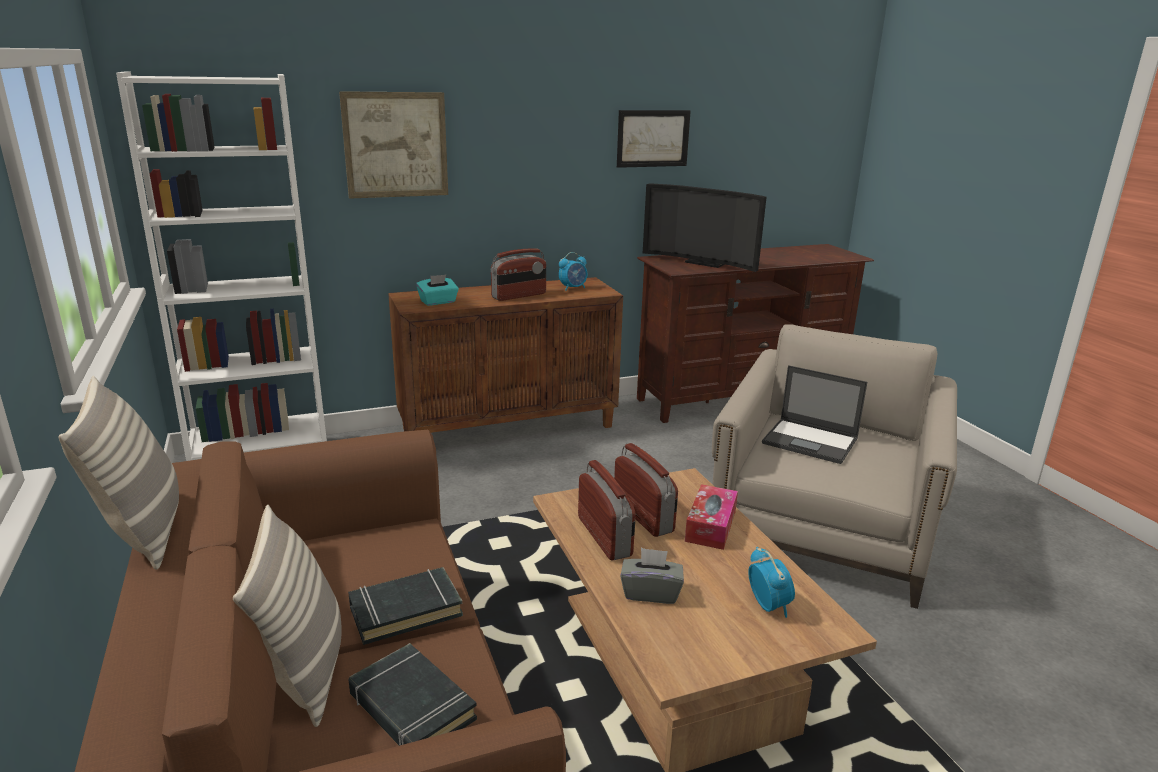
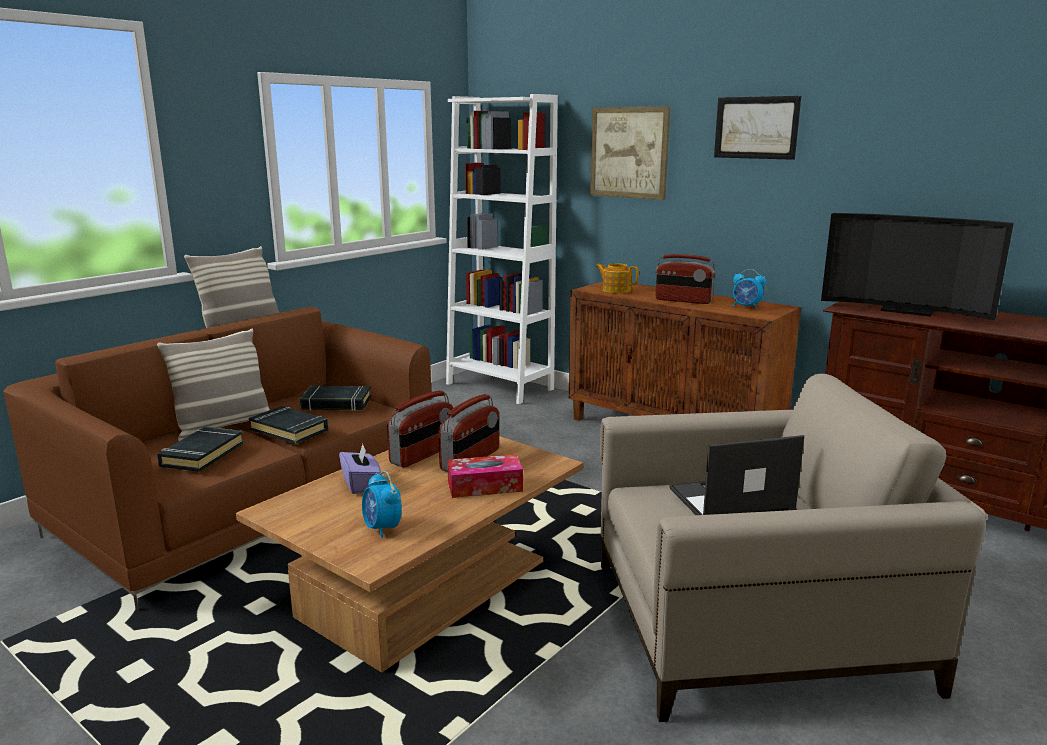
camera: 60 degrees right, 5 degrees down
(360, 553) = (336, 403): none -> black book
(438, 302) = (616, 290): turquoise tissue box -> teapot
(650, 592) = (361, 484): grey tissue box -> purple tissue box
(653, 138) = (892, 155): picture -> picture (756, 127)
(704, 263) = (906, 310): television -> television turned 60 degrees counterclockwise
(768, 605) = (382, 529): alarm clock -> alarm clock turned 105 degrees clockwise
(811, 441) = (729, 500): laptop -> laptop turned 75 degrees clockwise

